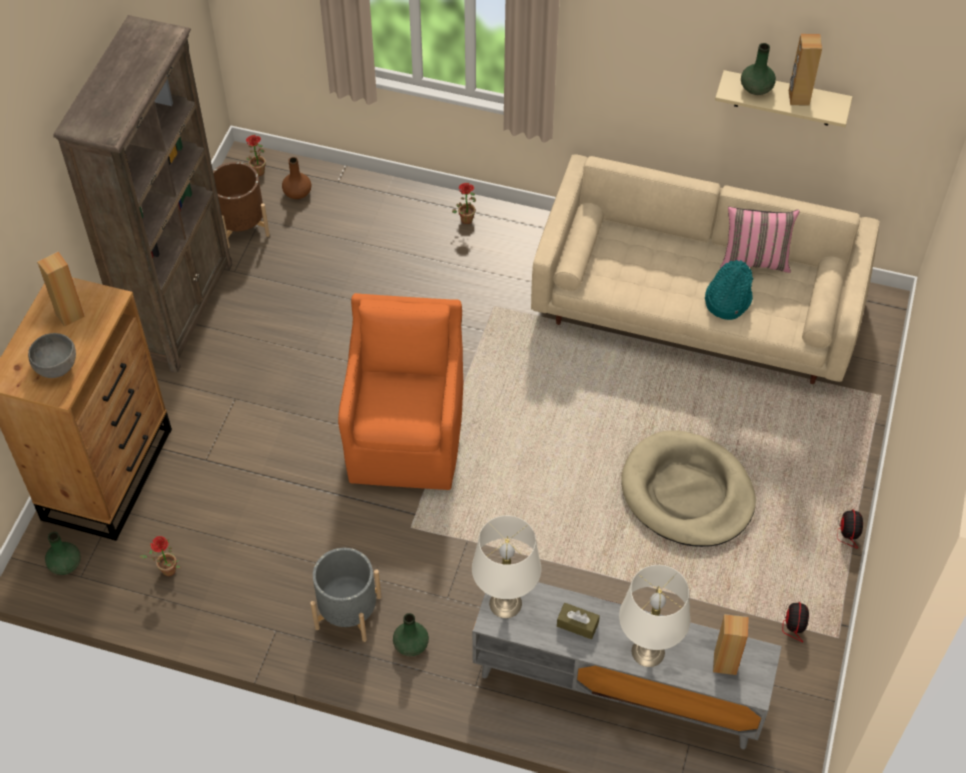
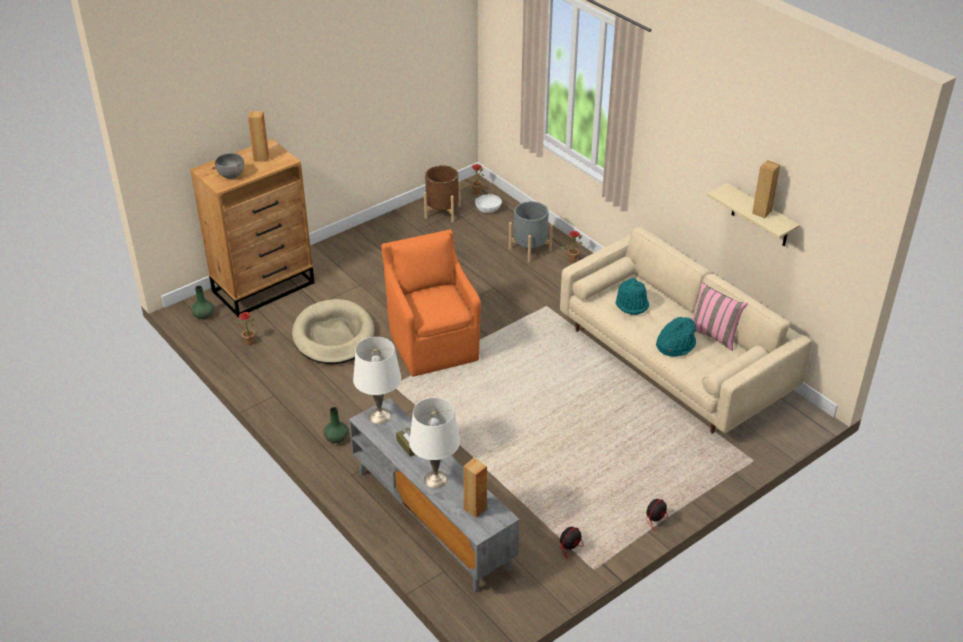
camera: 35 degrees right, 15 degrees down
(180, 310) = (372, 234): brown bookcase -> none
(297, 192) = (488, 209): brown vase -> white bowl
(348, 612) = (319, 406): grey planter -> grey planter (530, 249)
(407, 438) = (433, 344): orange armchair -> orange armchair turned 60 degrees counterclockwise
(632, 264) = (632, 304): none -> turquoise hat
(687, 493) = (571, 448): beige dog bed -> beige dog bed (333, 336)
(756, 89) = (738, 198): green vase -> none

